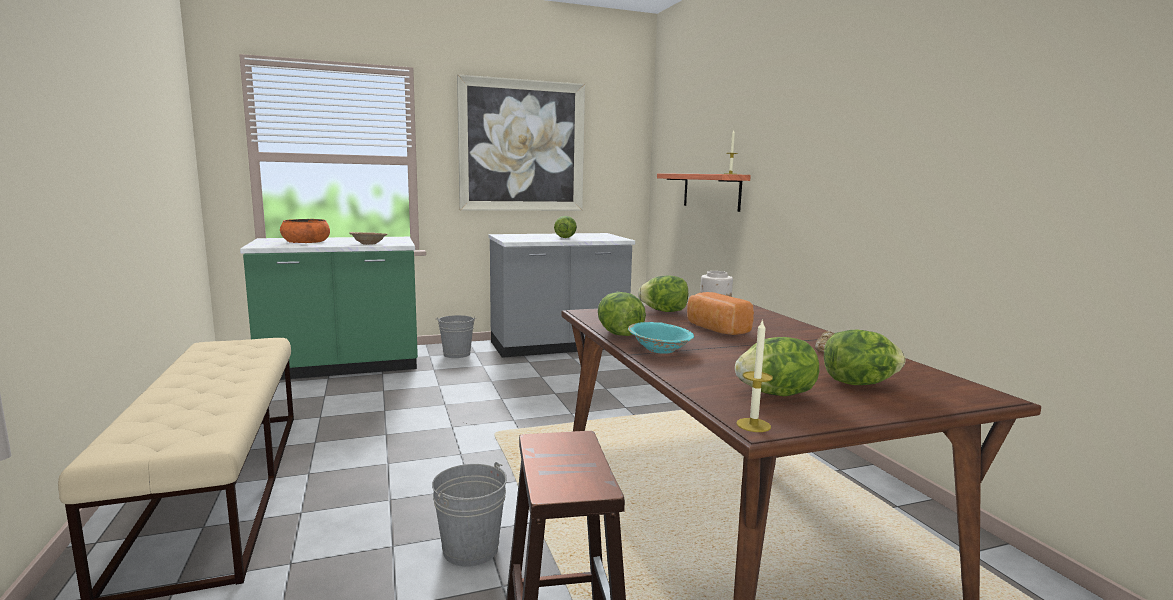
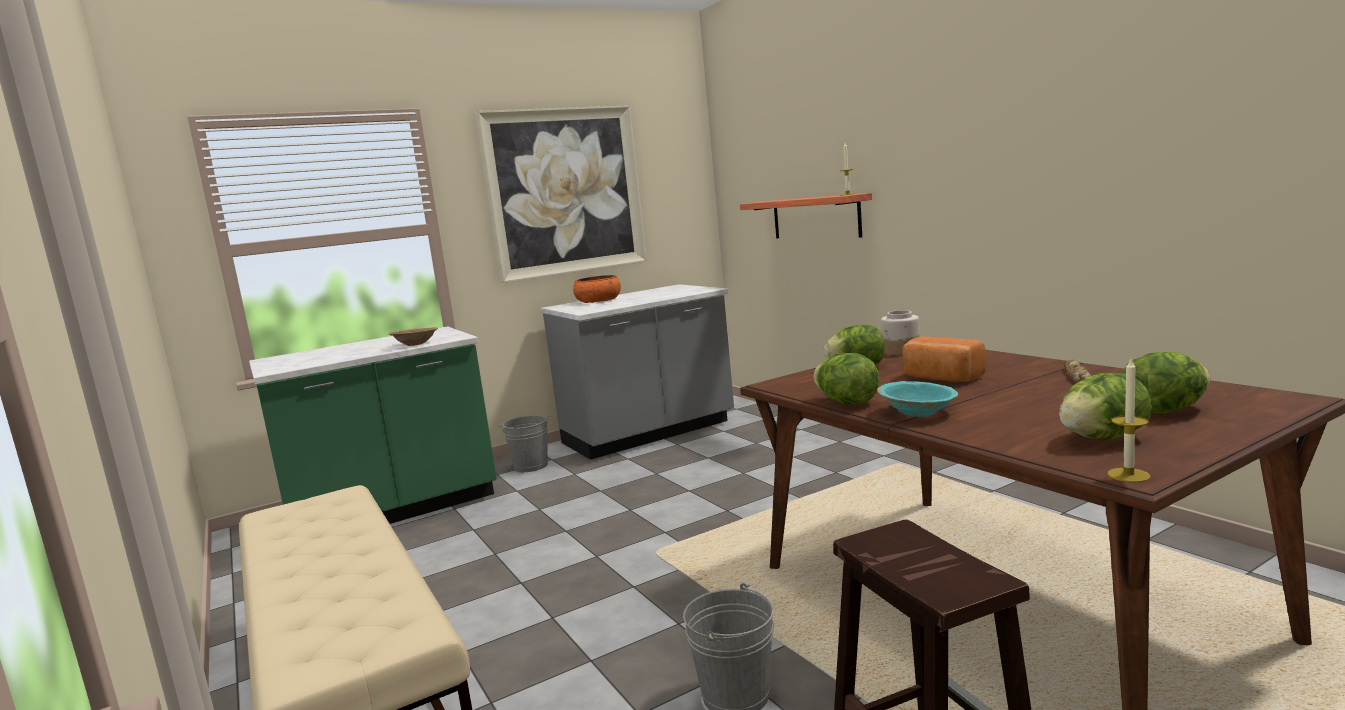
camera: 10 degrees left, 0 degrees up
(306, 242) = (328, 355): orange bowl -> orange bowl (598, 300)
(565, 237) = (642, 298): lettuce -> none

